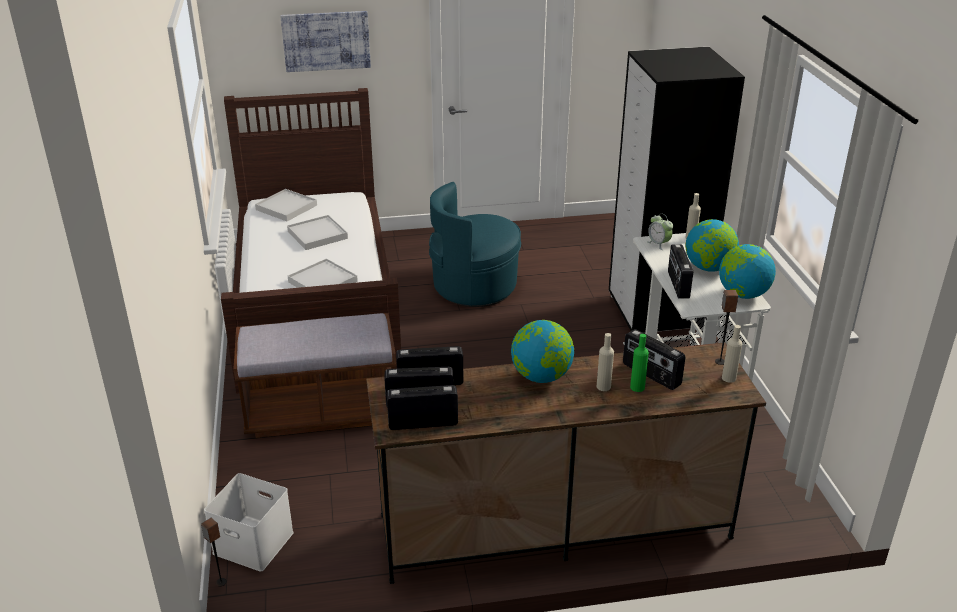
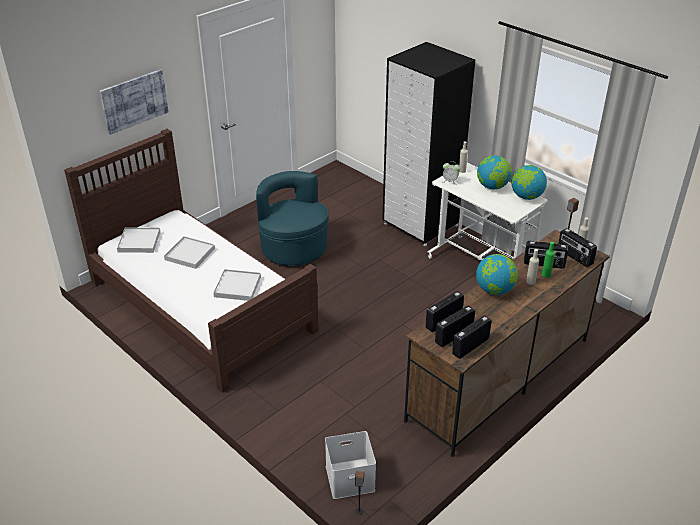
camera: 35 degrees left, 5 degrees up
(322, 411) = (294, 377): brown bench -> none
(475, 286) = (295, 249): turquoise armchair -> turquoise armchair turned 105 degrees clockwise
(677, 285) = (489, 204): radio -> radio (574, 257)

